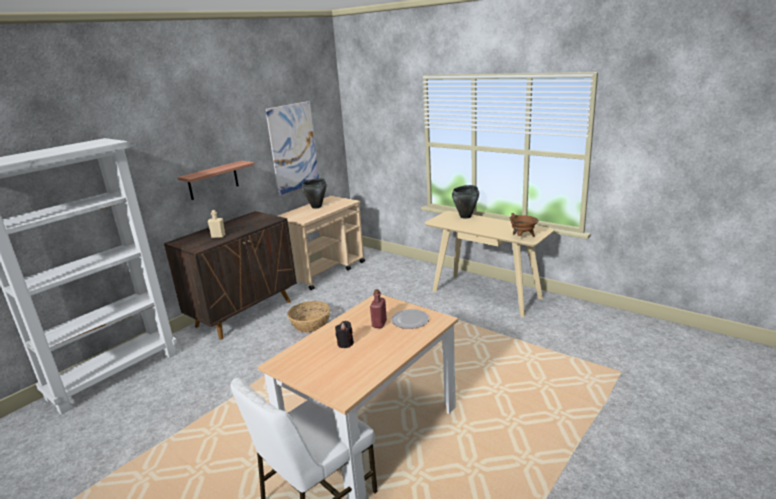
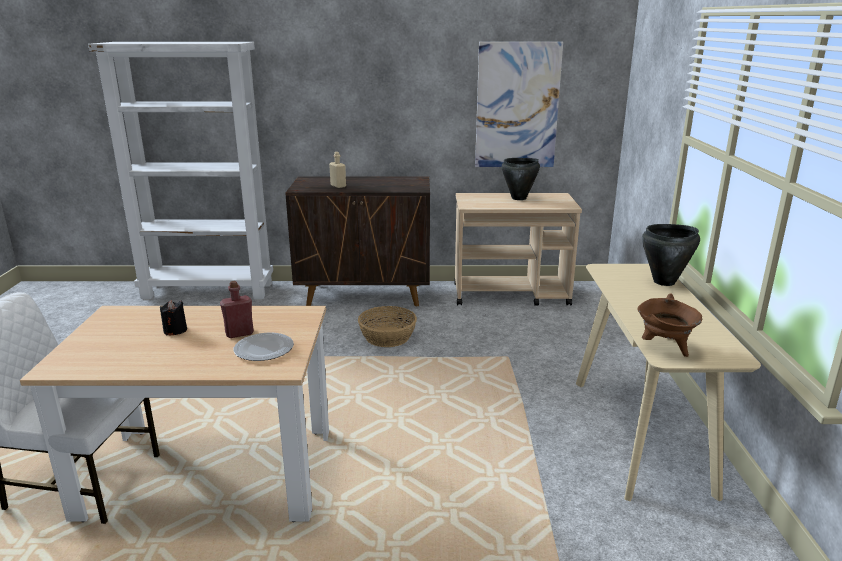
camera: 50 degrees right, 0 degrees up
(213, 180) = (378, 121): shelf -> none

